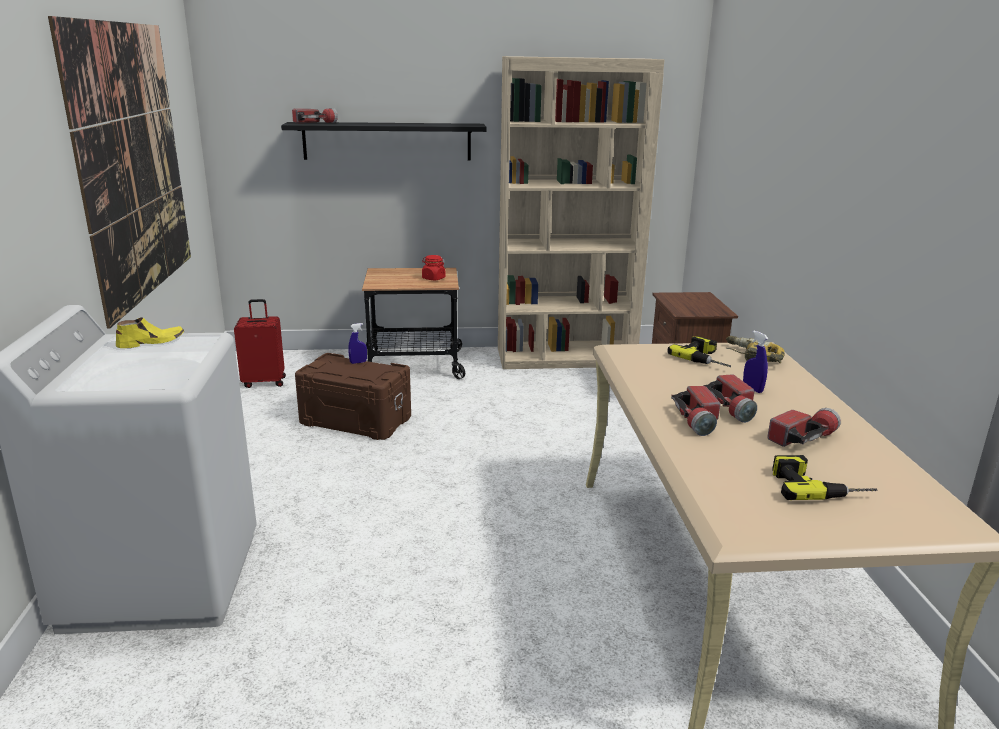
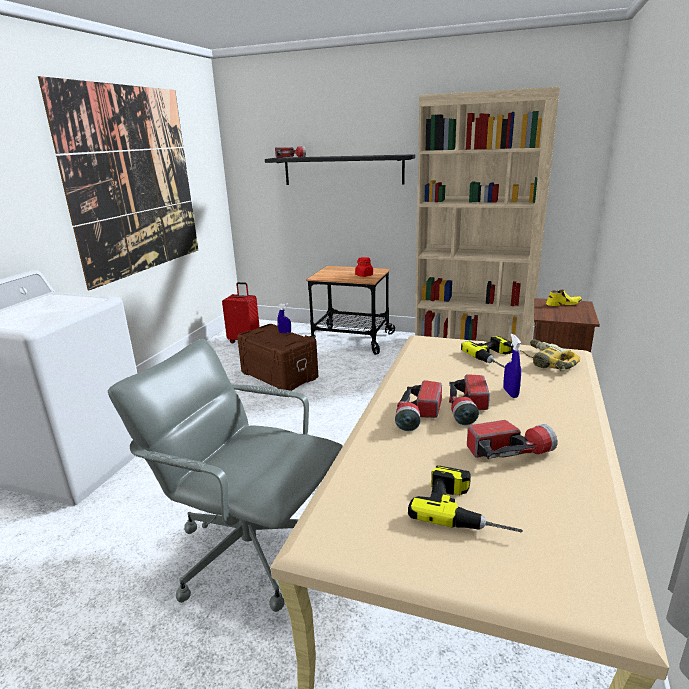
camera: 25 degrees right, 0 degrees up
(151, 342) = (65, 299): yellow shoe -> yellow shoe (563, 304)
(494, 616) = (249, 550): none -> grey office chair

